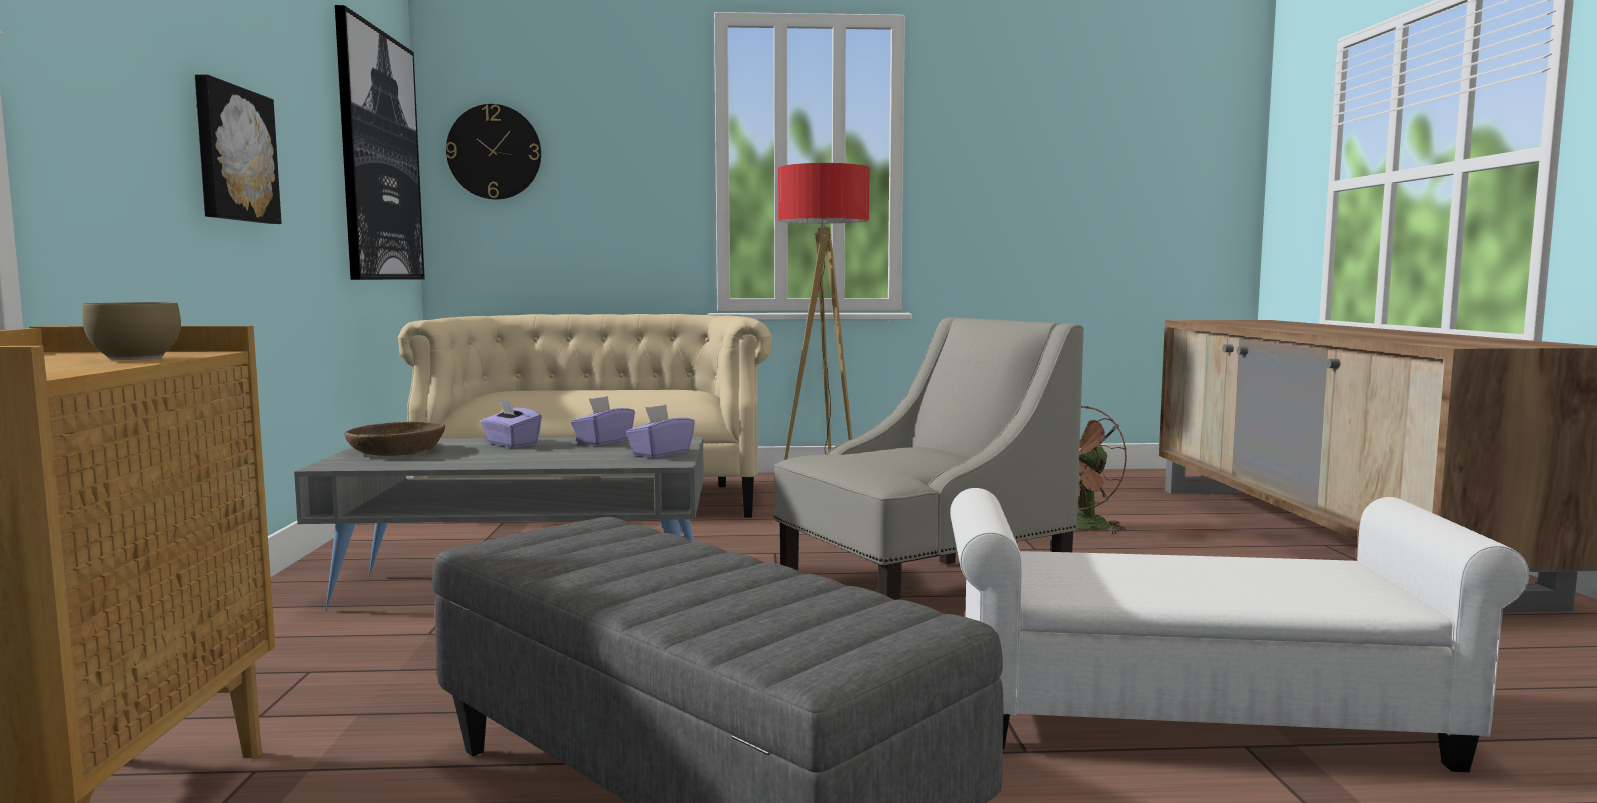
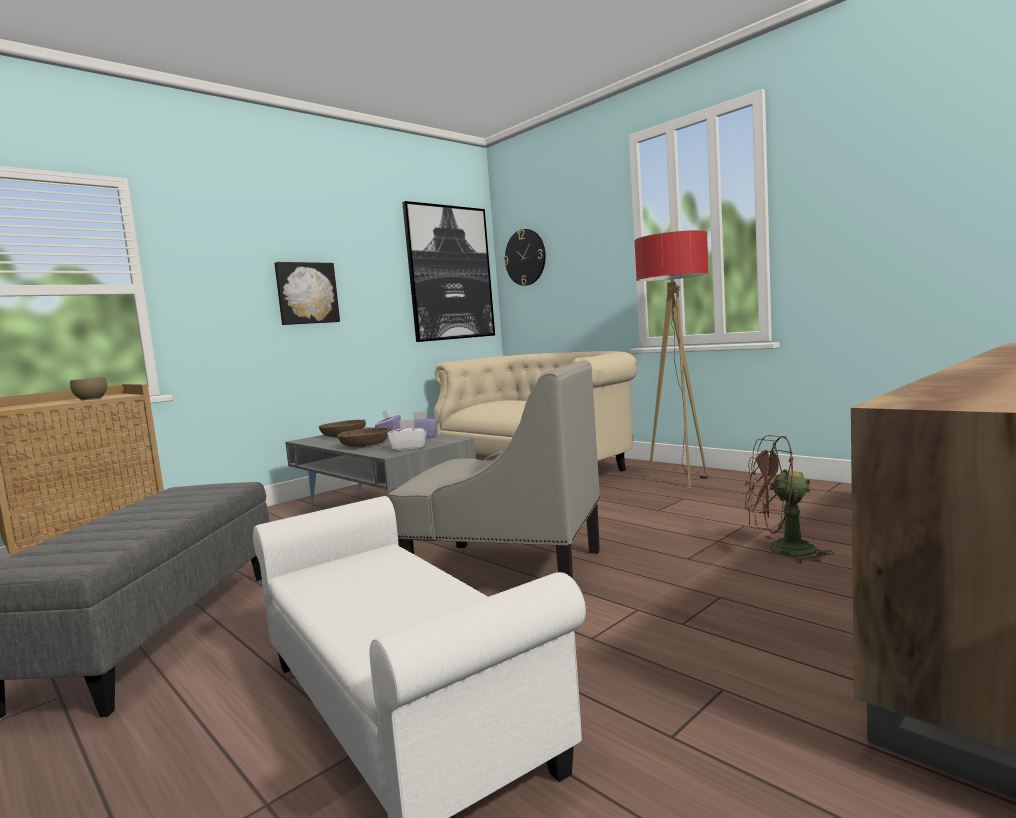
camera: 50 degrees right, 0 degrees up
(542, 457) = (365, 444): none -> brown bowl
(660, 453) = (409, 448): purple tissue box -> white tissue box

